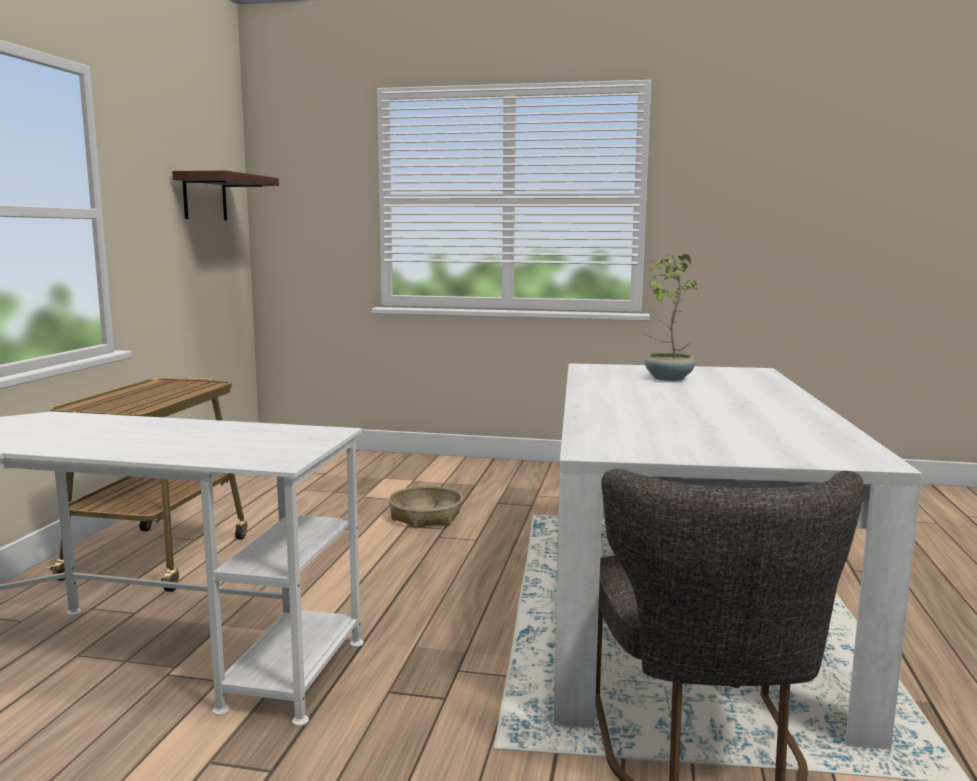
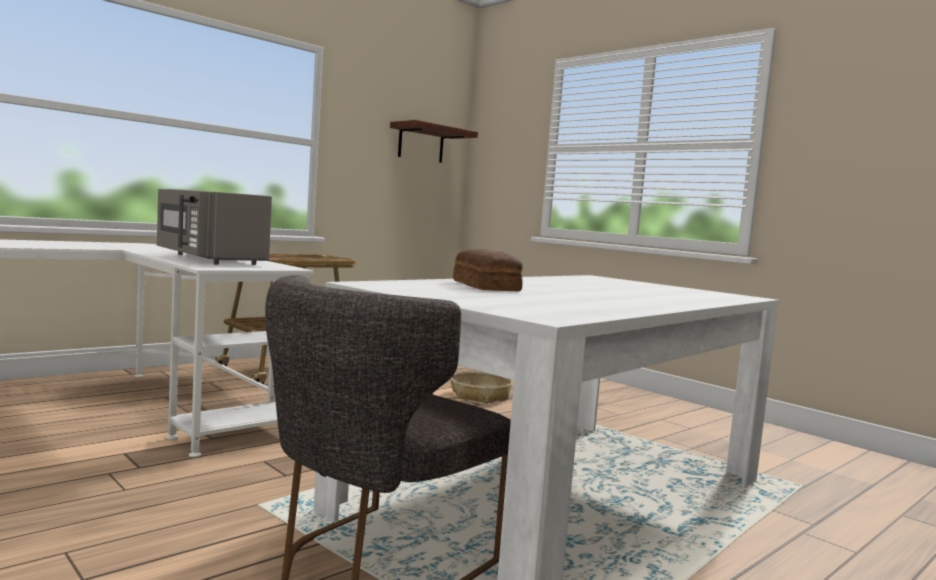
camera: 35 degrees right, 5 degrees down
(190, 441) = (208, 259): none -> grey microwave
(639, 417) = (486, 286): none -> bread
(667, 378) = (629, 286): potted plant -> none

